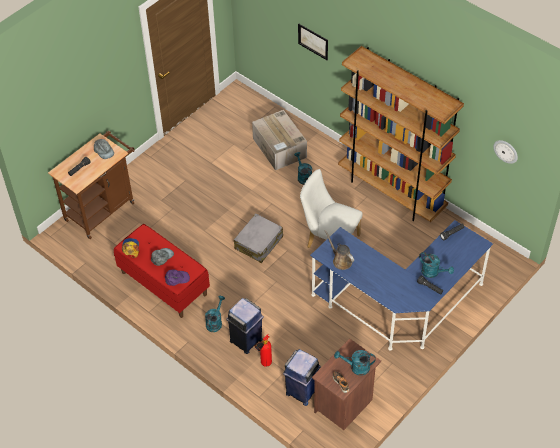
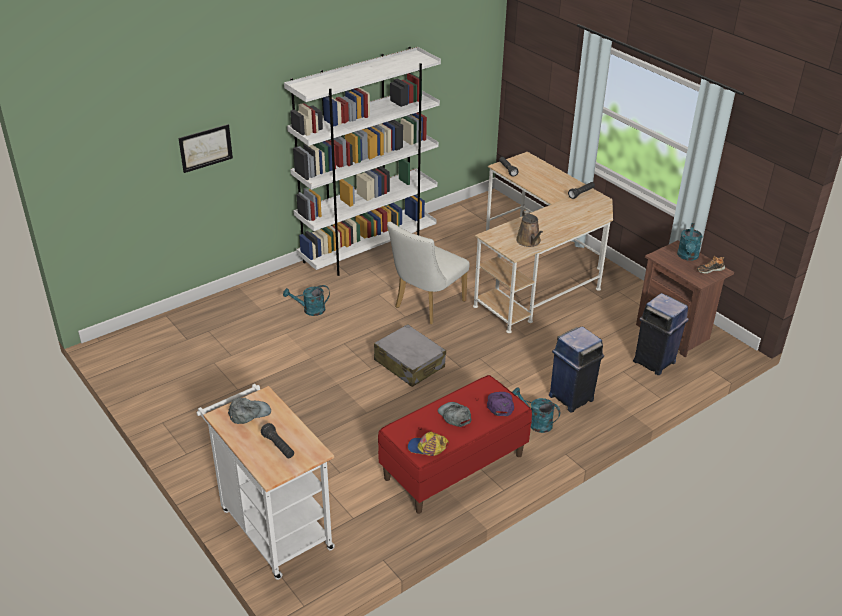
camera: 80 degrees left, 15 degrees down
(102, 209) = (272, 525): brown cart -> white cart
(264, 364) = (611, 387): fire extinguisher -> none
(280, 148) = (248, 322): cardboard box -> none
(340, 260) = (529, 241): brown watering can -> brown watering can turned 75 degrees counterclockwise
(392, 192) = (368, 250): brown bookcase -> white bookcase
(399, 305) = (539, 272): blue desk -> beige desk
(433, 272) = (560, 188): turquoise watering can -> none
(506, 151) = (461, 72): wall clock -> none

